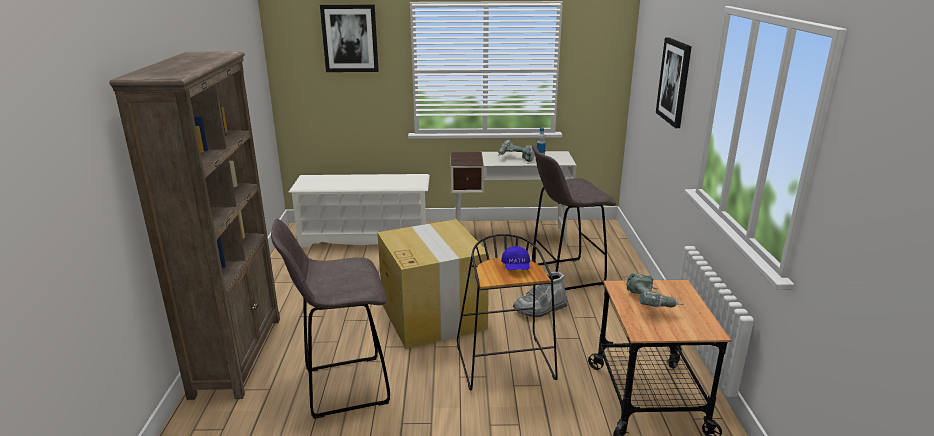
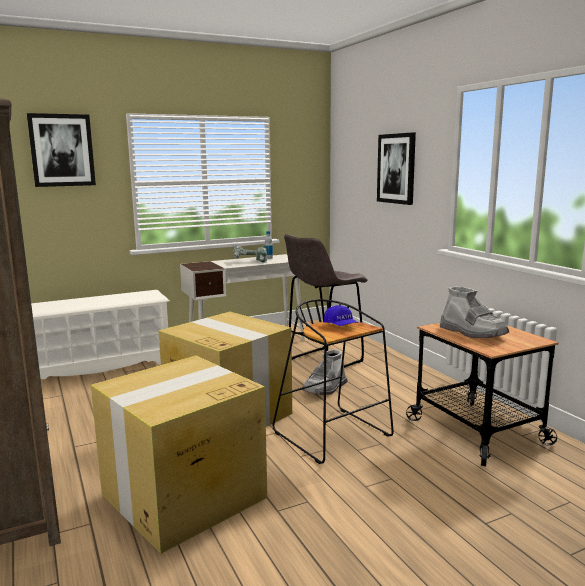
camera: 25 degrees left, 10 degrees down
(343, 386) = (182, 497): grey stool -> cardboard box
(651, 303) = (473, 332): power drill -> grey boot

